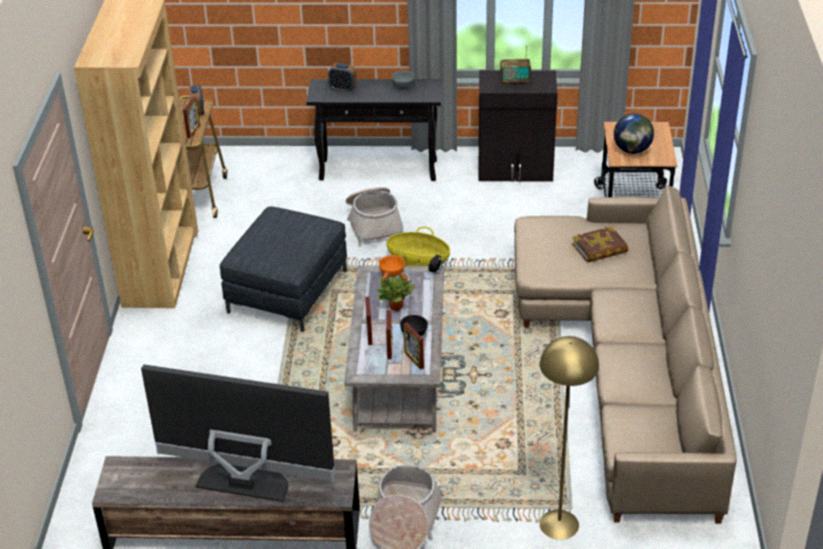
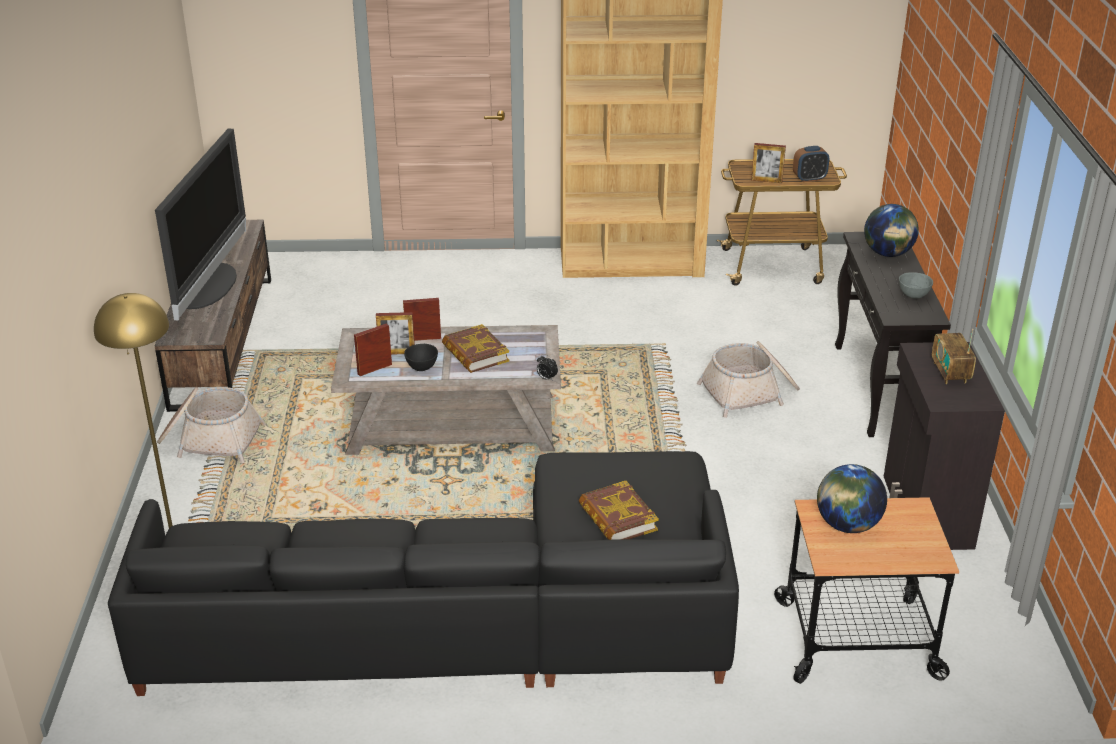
camera: 85 degrees right, 5 degrees down
(288, 292) = (598, 341): grey ottoman -> none
(343, 88) = (888, 253): alarm clock -> globe
(392, 274) = (540, 348): orange bowl -> none
(396, 307) = (475, 354): potted plant -> book
(418, 262) = (674, 430): basket -> none
(627, 361) = (470, 619): beige sofa -> black sofa

